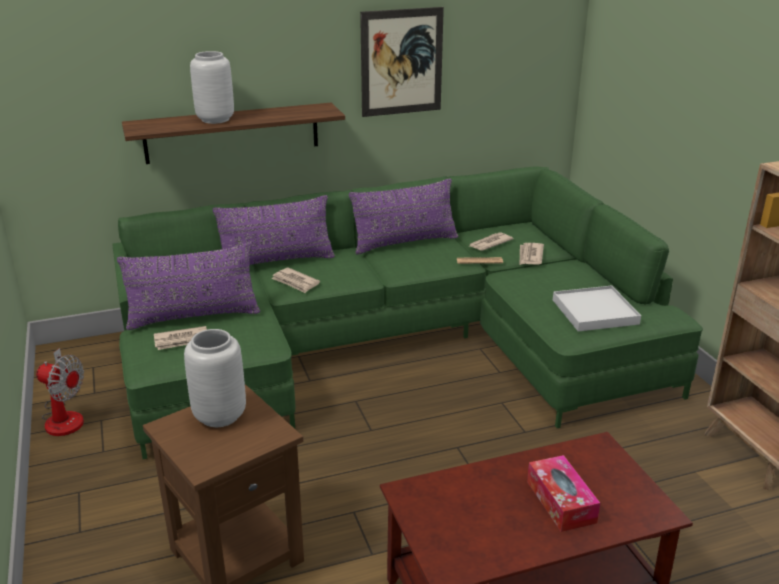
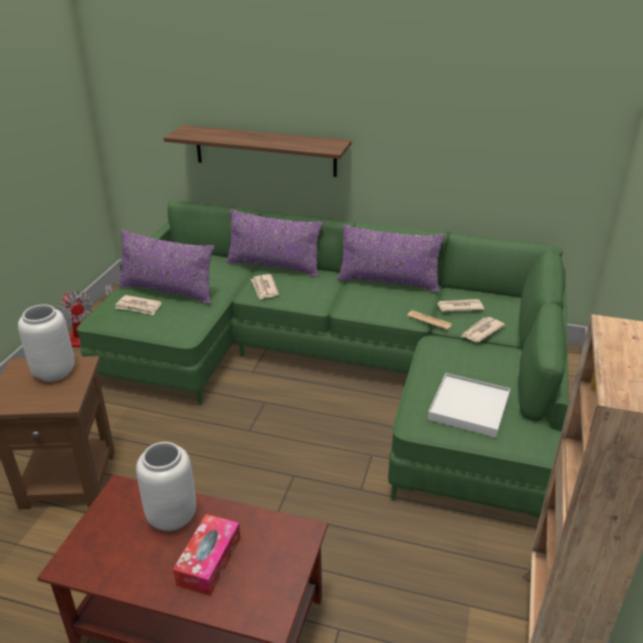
camera: 35 degrees right, 5 degrees up
(215, 120) = (240, 137): grey vase -> grey vase (171, 517)
(401, 62) = (421, 114): picture -> none

